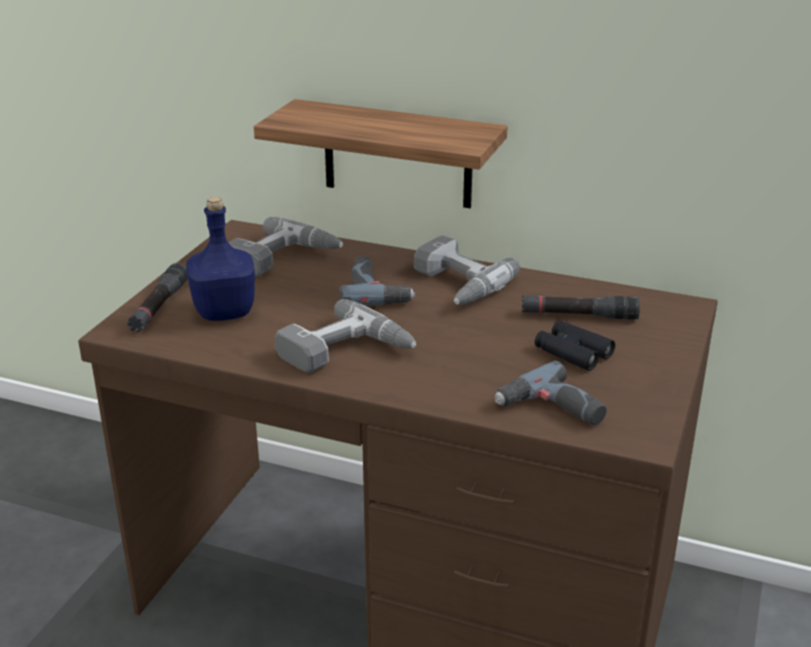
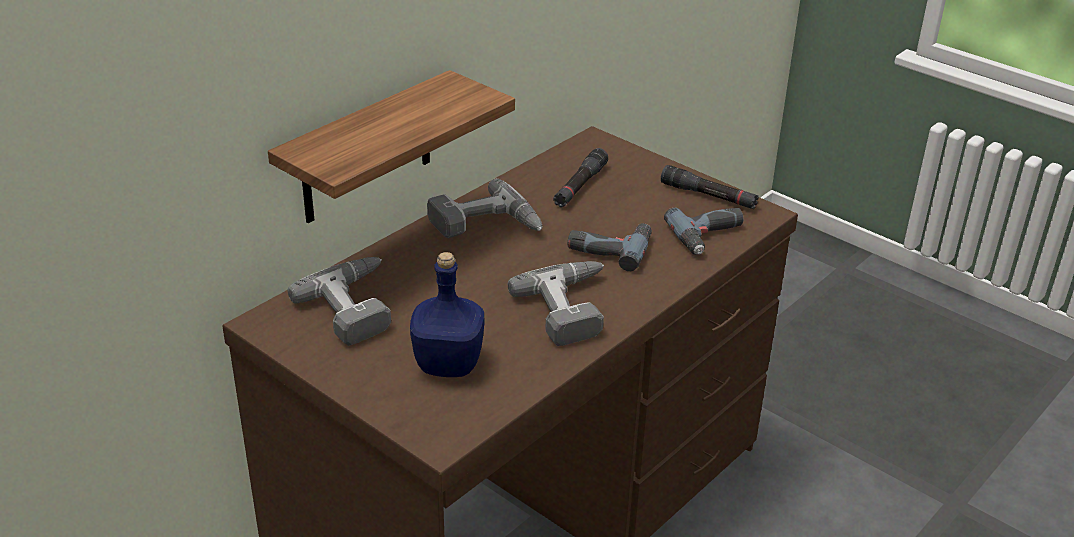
camera: 70 degrees left, 5 degrees up
(159, 307) = (406, 406): black flashlight -> black flashlight (708, 196)
(377, 290) = (467, 268): power drill -> power drill (610, 247)
(573, 352) = (634, 205): black binoculars -> none

